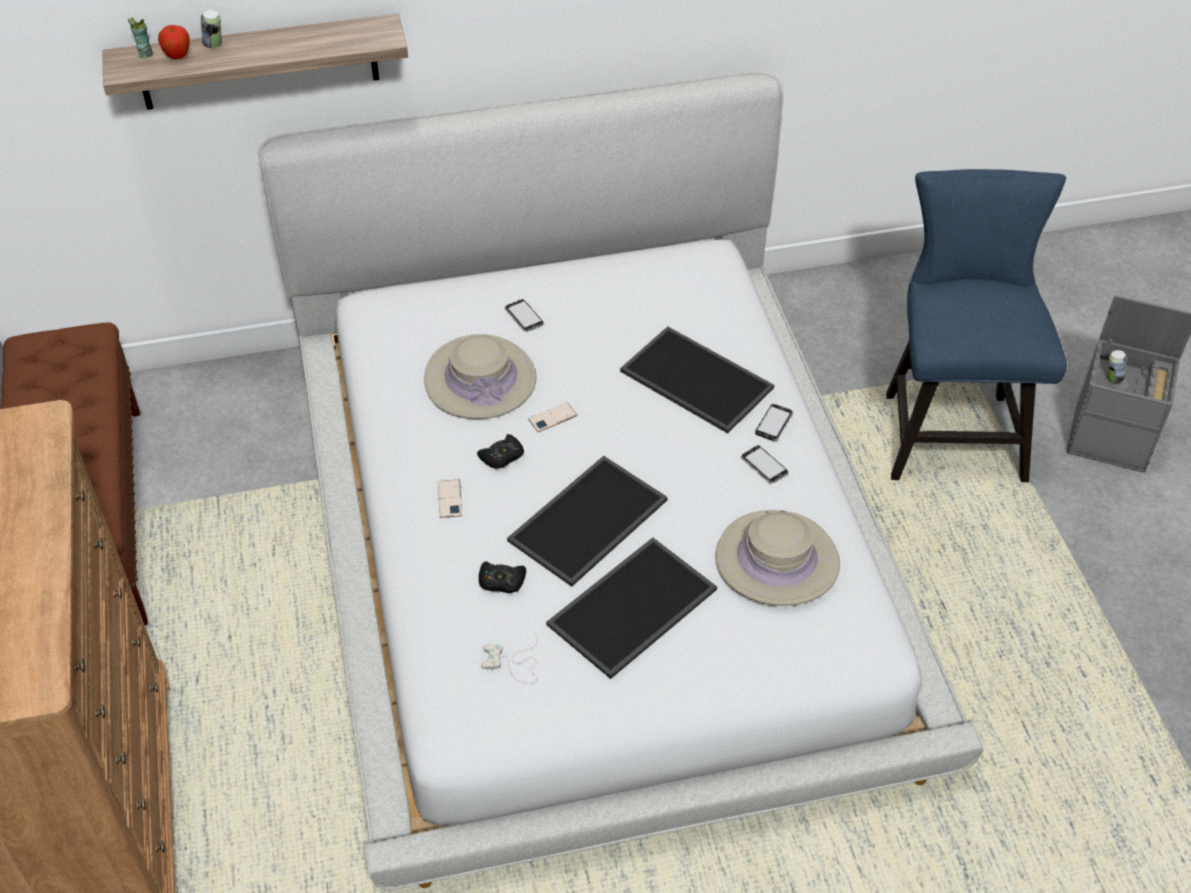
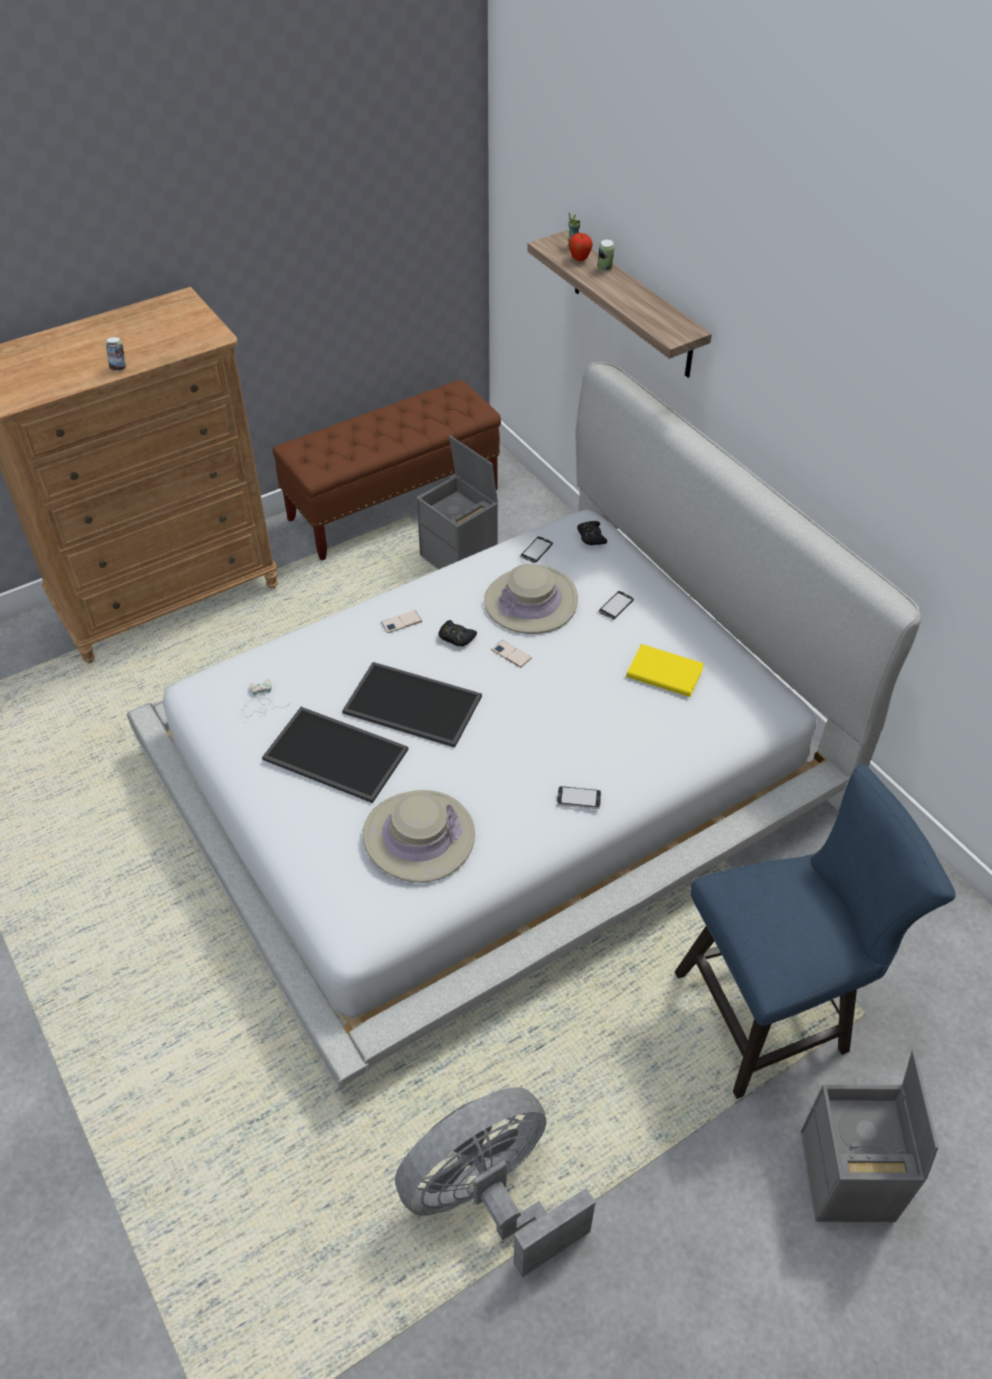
camera: 70 degrees right, 0 degrees up
(240, 482) = (460, 559): none -> grey storage box
(501, 581) = (333, 673): black game controller -> black game controller (591, 536)
(636, 311) = (664, 671): none -> yellow book
(694, 380) = (601, 730): tray -> none
(764, 466) = (524, 803): phone -> phone (536, 550)
(1084, 689) = (489, 1197): none -> grey fan
(1112, 378) = (868, 1120): can -> can (119, 368)

